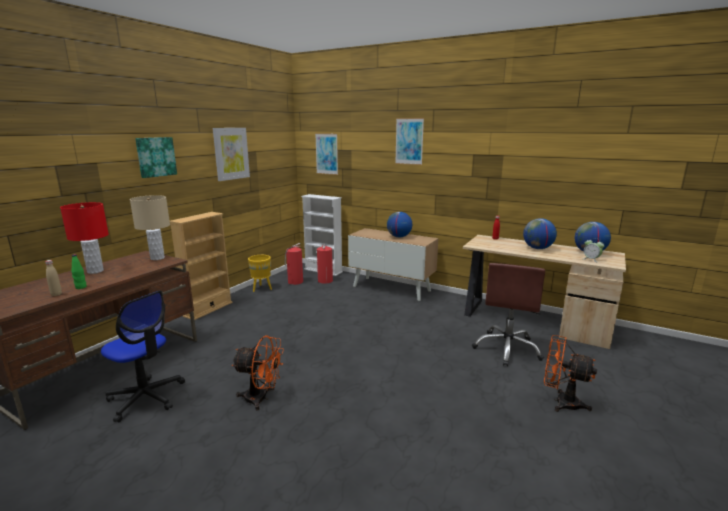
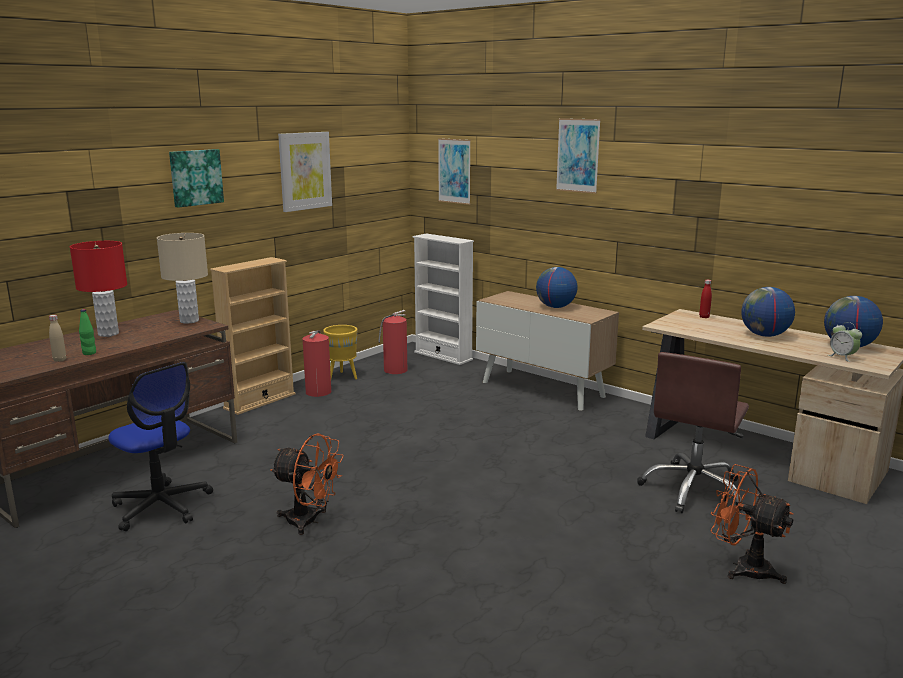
camera: 10 degrees right, 0 degrees up
(325, 280) = (442, 370): fire extinguisher -> fire extinguisher (319, 391)

